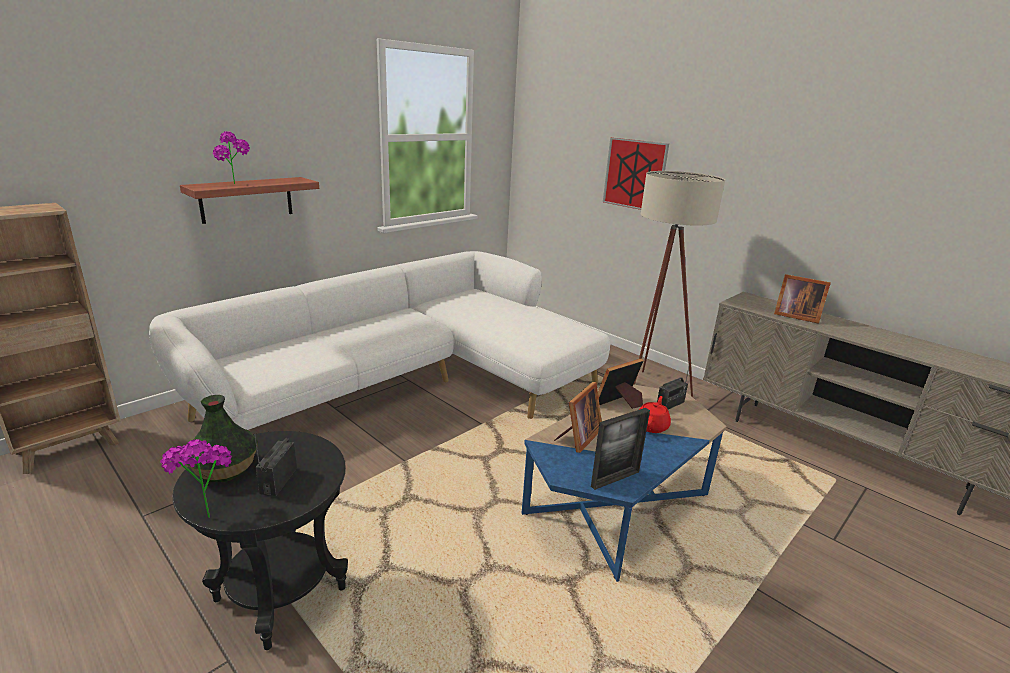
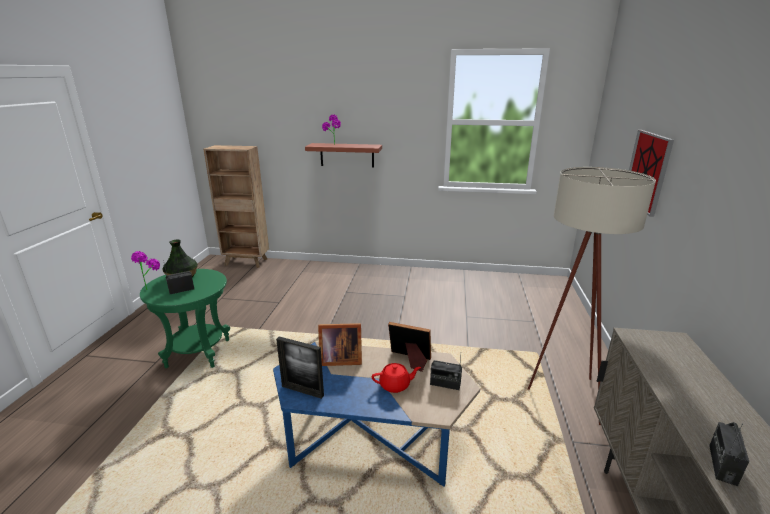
camera: 55 degrees right, 0 degrees up
(281, 594) = (198, 353): black side table -> green side table
(412, 381) = (404, 298): white sofa -> none
(794, 316) = (679, 380): picture frame -> none
(878, 343) = (722, 464): none -> radio

